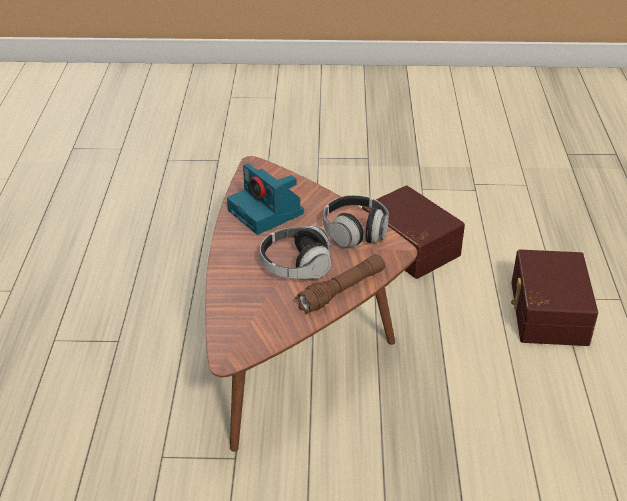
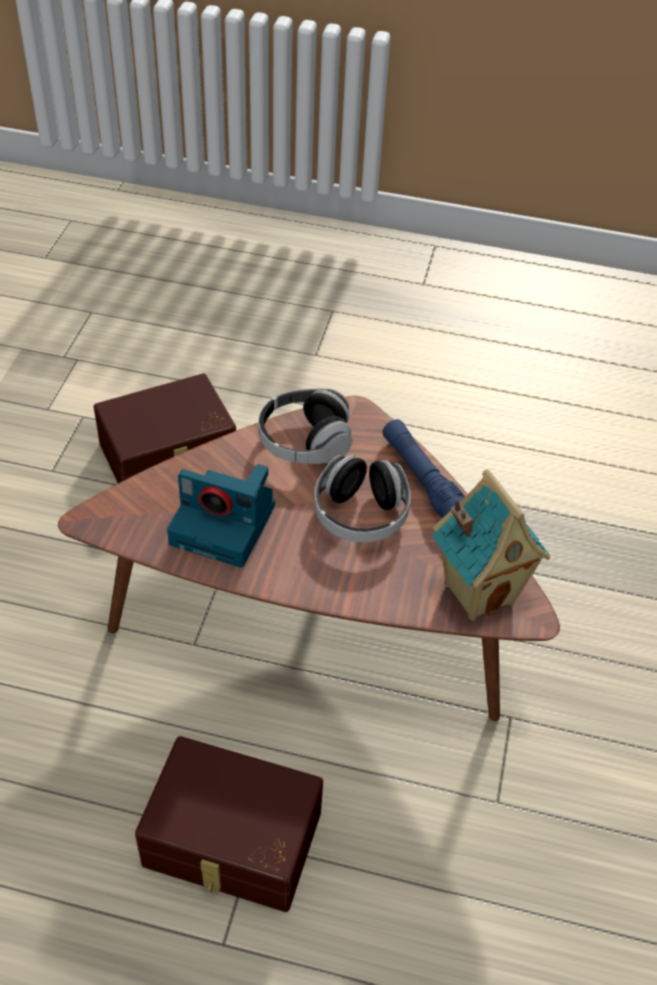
camera: 80 degrees left, 10 degrees up
(243, 329) = (479, 592): none -> toy house
(267, 212) = (225, 524): camera -> camera turned 45 degrees clockwise
(342, 291) = (422, 480): brown flashlight -> blue flashlight
(546, 312) = (335, 372): brown storage box -> brown storage box (231, 842)

